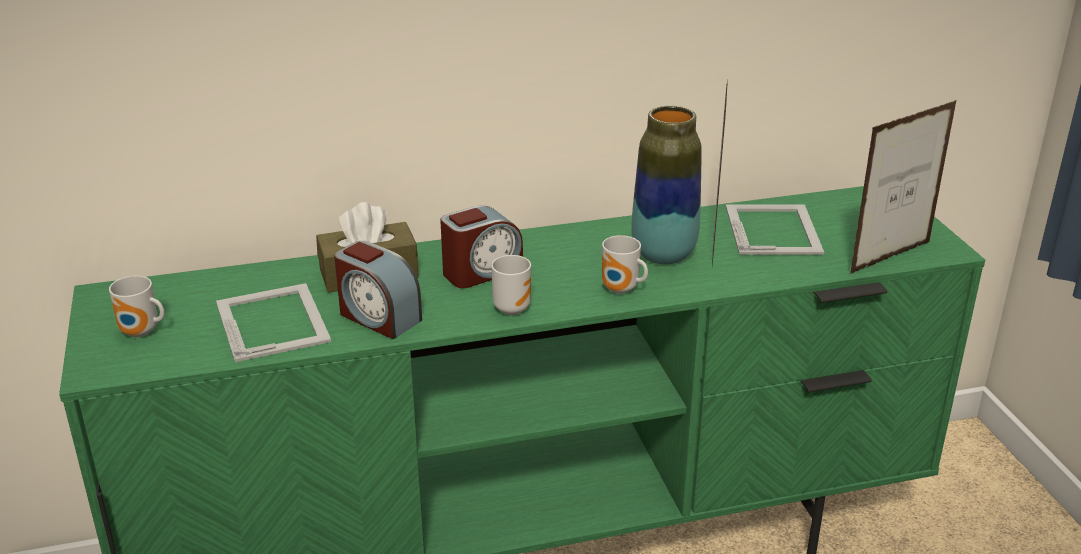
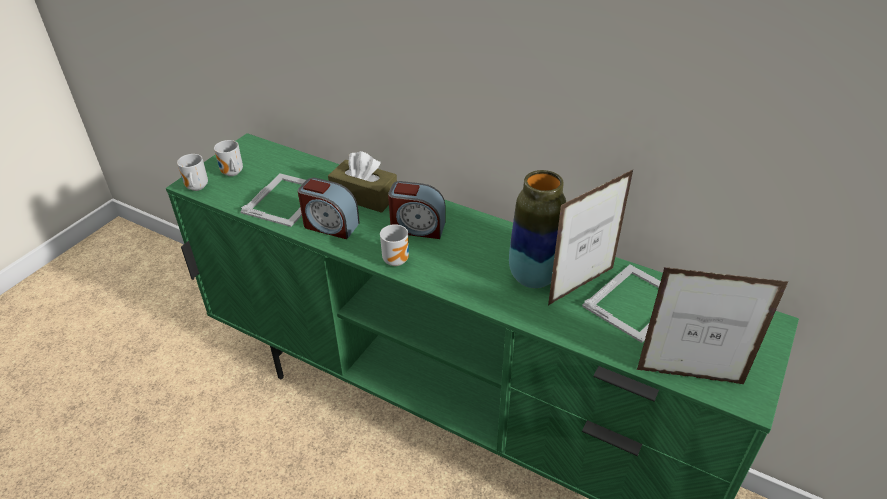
camera: 45 degrees right, 10 degrees up
(378, 317) = (330, 225): alarm clock -> alarm clock turned 60 degrees counterclockwise
(621, 290) = (471, 286): mug -> mug (196, 188)

